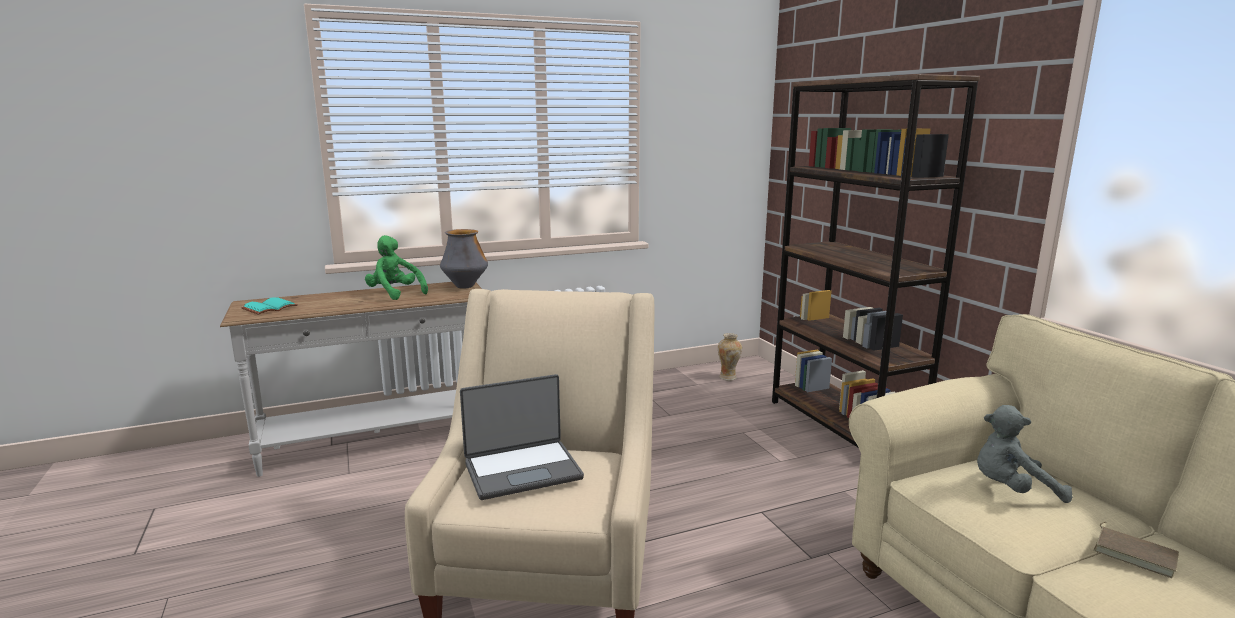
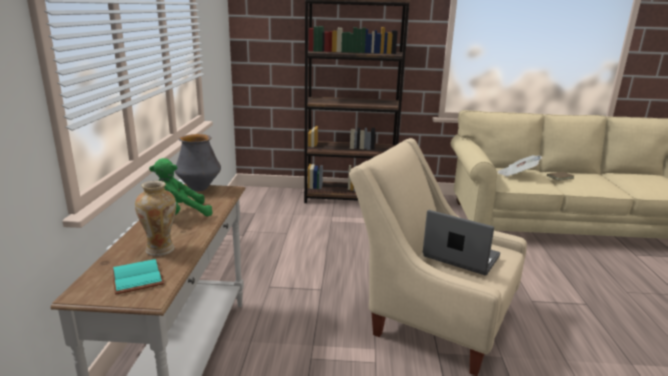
camera: 65 degrees left, 5 degrees up
(522, 470) = (460, 257): laptop -> laptop turned 60 degrees counterclockwise
(728, 377) = (258, 202): vase -> vase (161, 249)
(1011, 490) = (517, 175): grey plush toy -> newspaper

